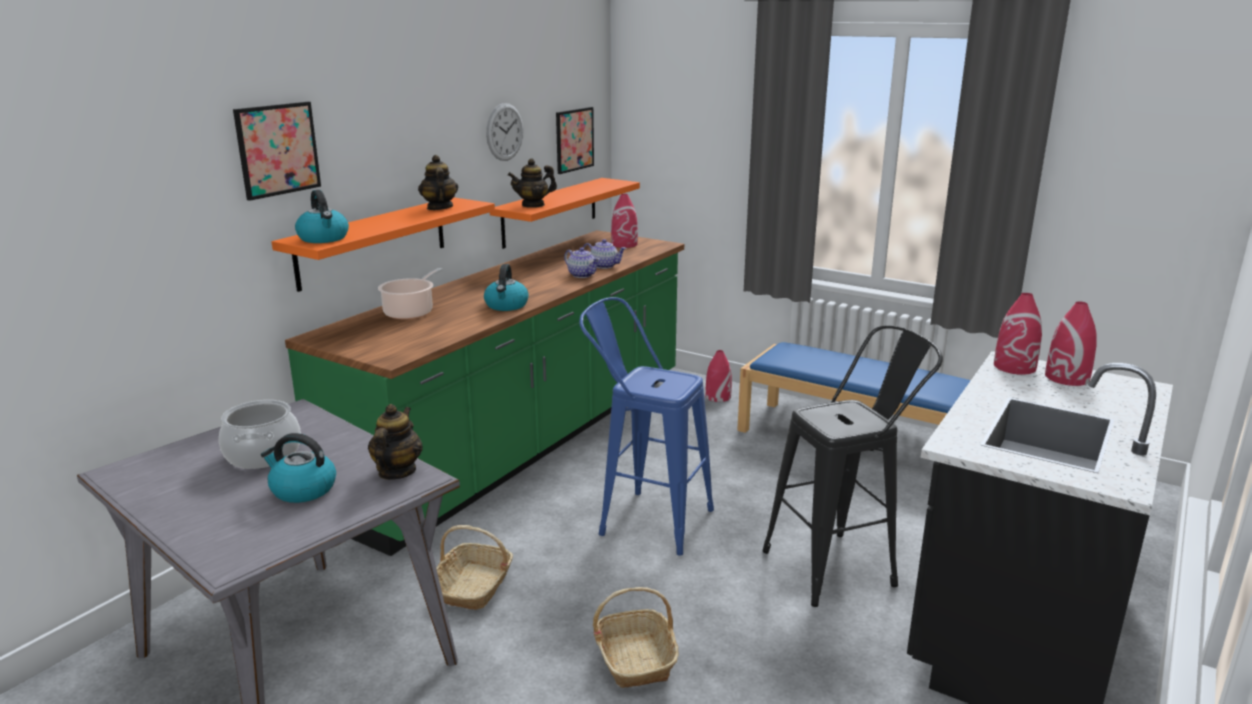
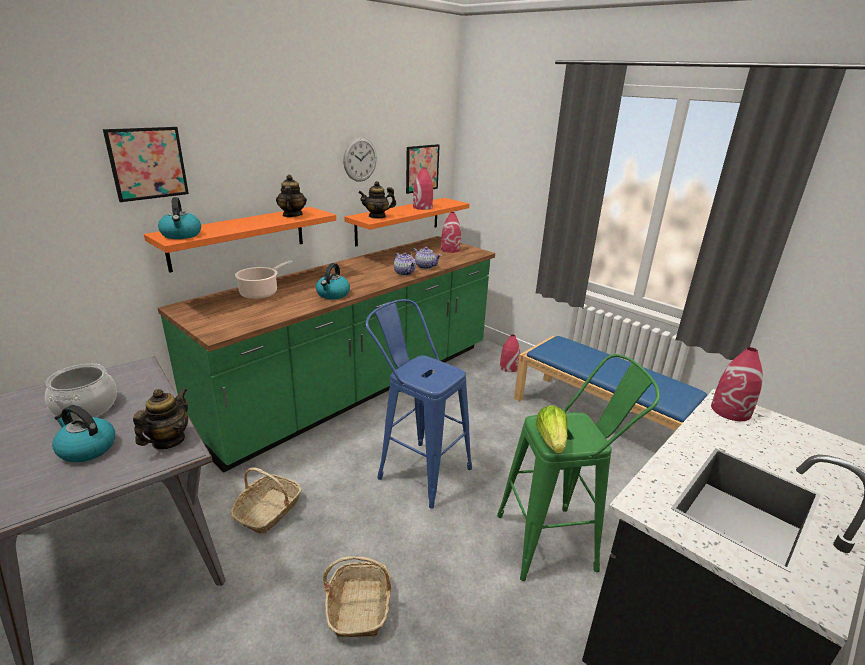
camera: 10 degrees right, 5 degrees up
(830, 427) = (551, 441): none -> lettuce
(841, 566) = (557, 541): black stool -> green stool
(1067, 378) = (780, 431): red vase -> red vase (422, 207)

